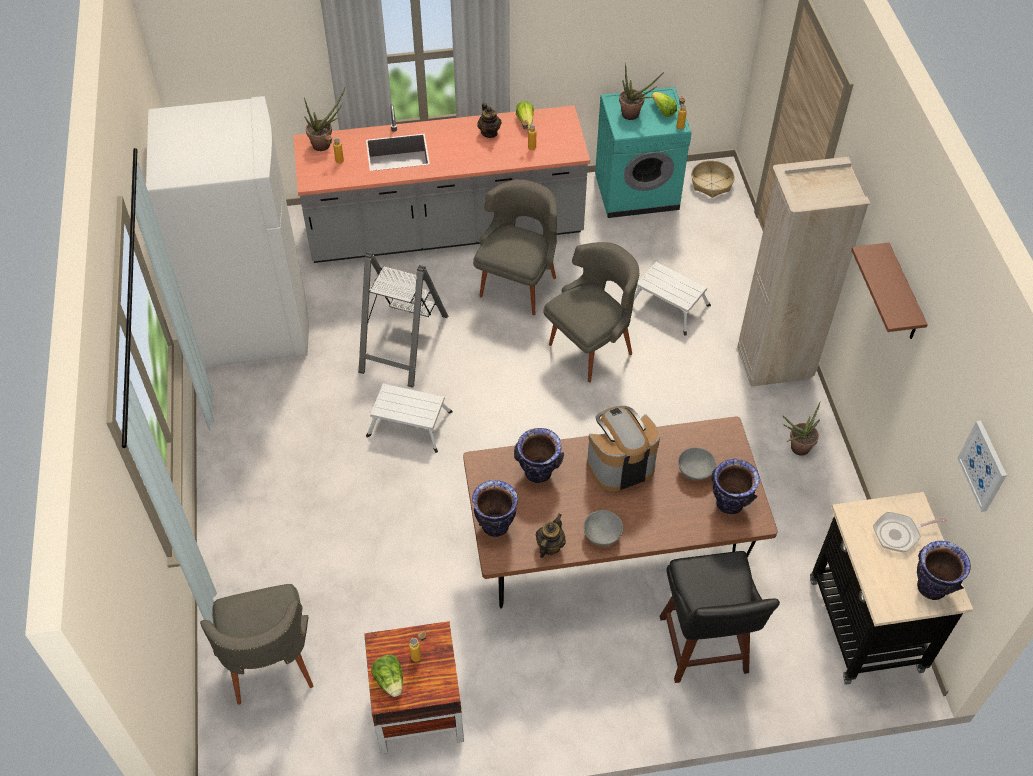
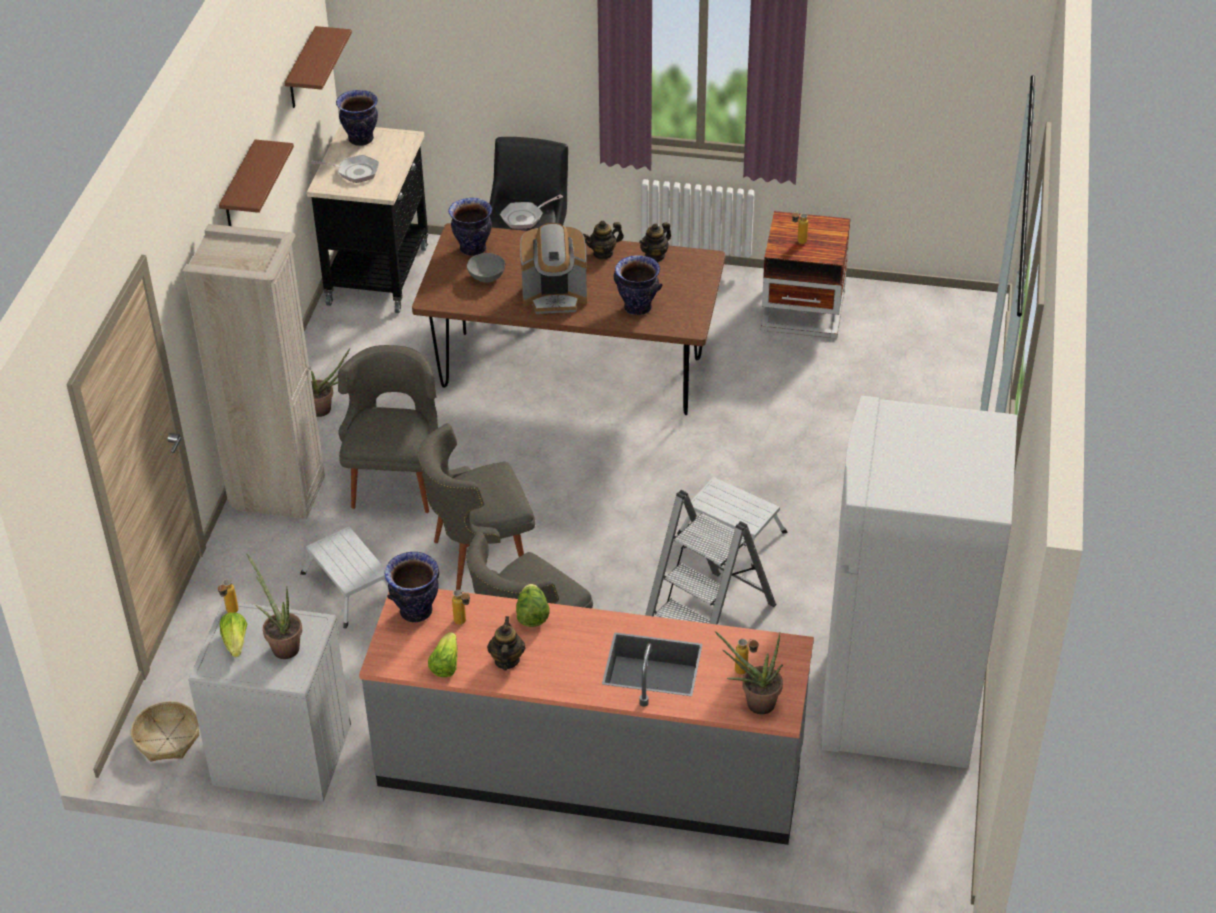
camera: 160 degrees left, 10 degrees down
(271, 664) = (931, 367): grey chair -> grey chair (395, 487)
(390, 681) = (829, 232): lettuce -> lettuce (532, 615)
(496, 526) = (698, 279): vase -> vase (415, 611)
(602, 535) = (603, 253): grey bowl -> teapot
(637, 193) = (283, 752): turquoise washing machine -> white washing machine
(710, 581) = (525, 217): none -> frying pan
(983, 466) = (302, 70): picture -> brown shelf

